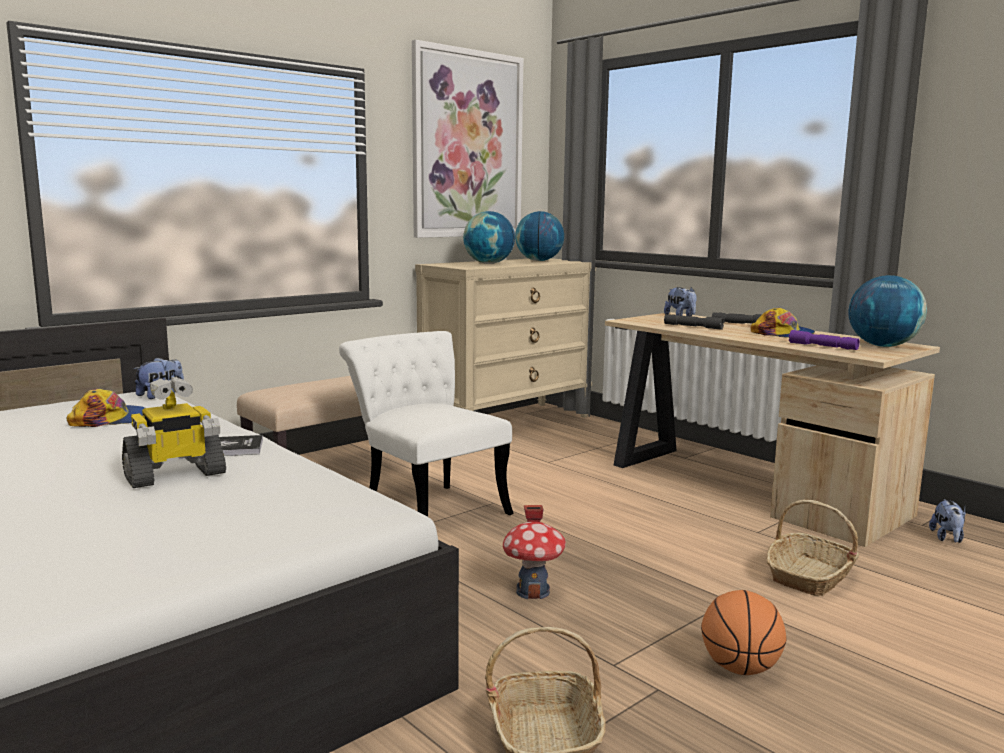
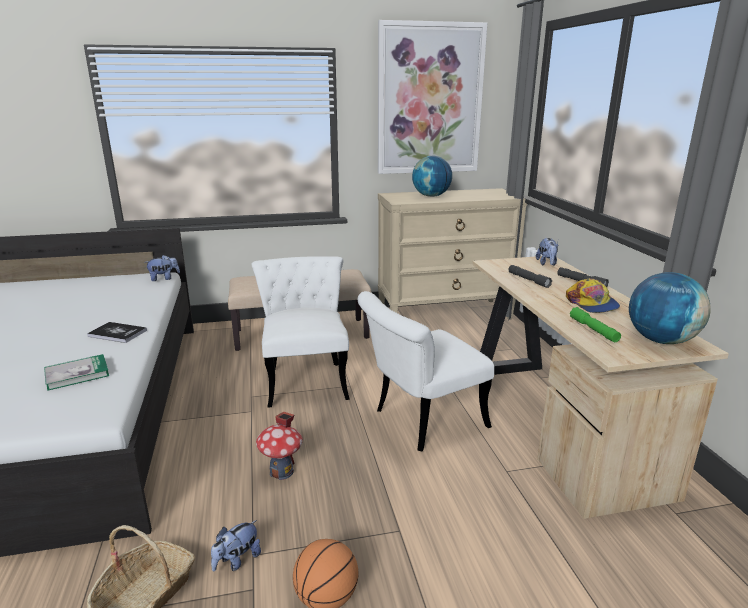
camera: 30 degrees right, 10 degrees up
(110, 419) = (110, 295): cap -> none
(175, 475) = (62, 351): toy robot -> none
(259, 488) = (77, 374): none -> book
(539, 261) = (482, 194): globe -> none
(620, 515) = (421, 421): none -> white chair
(810, 577) = (492, 532): basket -> none
(822, 346) = (593, 330): purple flashlight -> green flashlight
(947, 538) = (683, 538): plush toy -> plush toy (237, 560)

